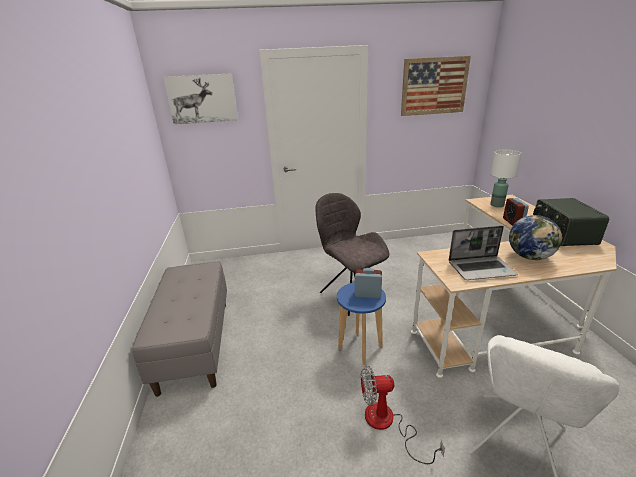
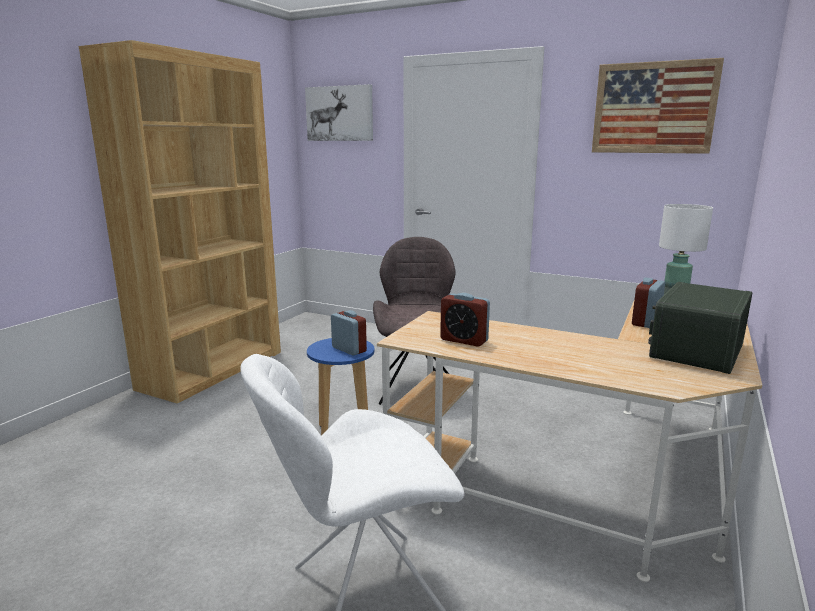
camera: 35 degrees right, 10 degrees down
(195, 343) = (213, 369): grey bench -> brown bookcase
(387, 424) = (262, 500): fan -> none
(481, 268) = (464, 340): laptop -> alarm clock
(529, 257) = (564, 351): globe -> none

